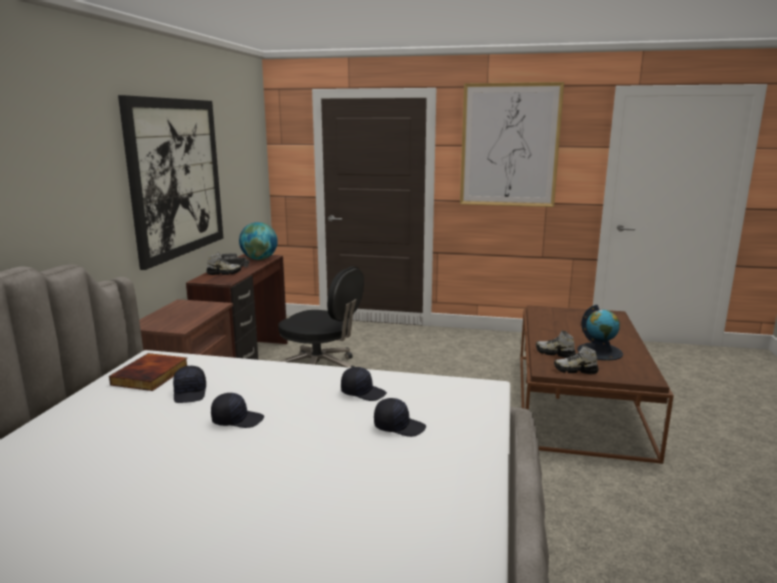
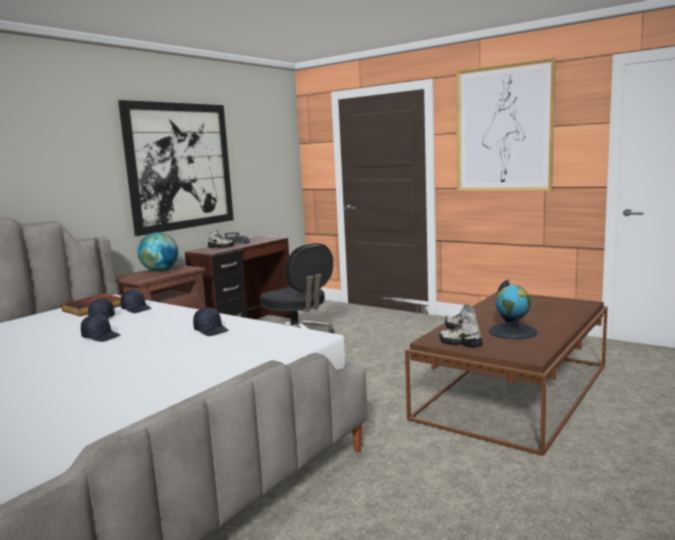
camera: 25 degrees right, 5 degrees down
(259, 259) = (264, 239): globe -> globe (160, 270)
(399, 426) = (199, 353): black cap -> black cap (137, 309)

